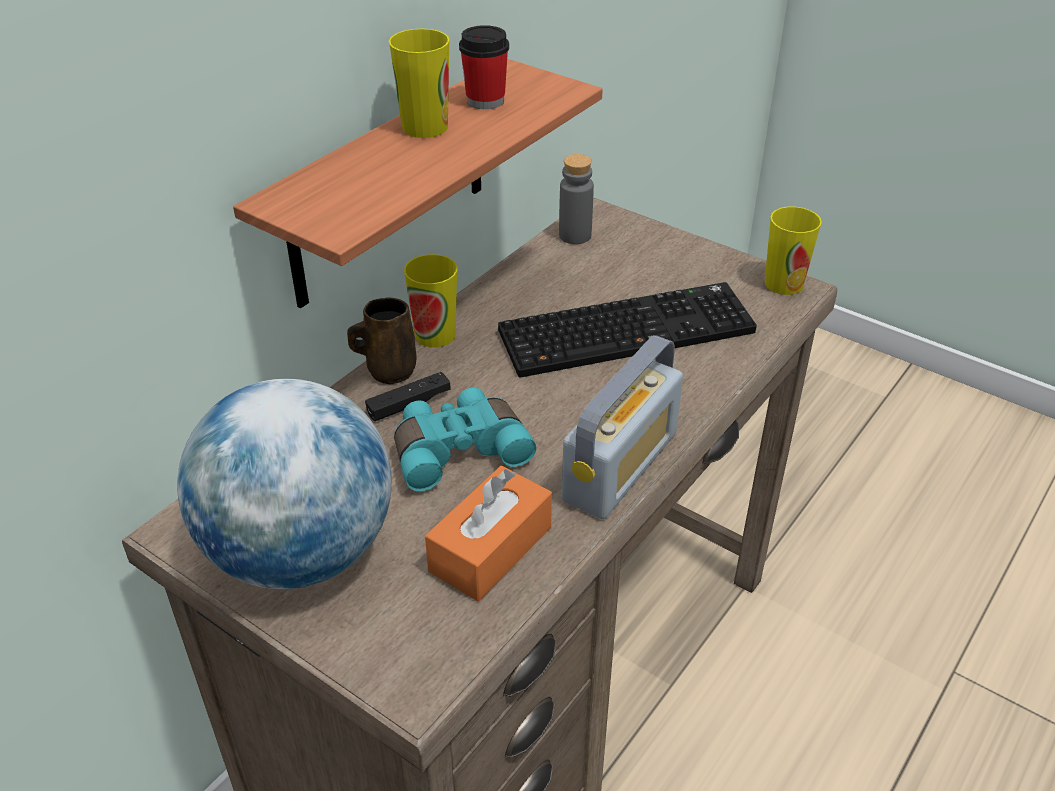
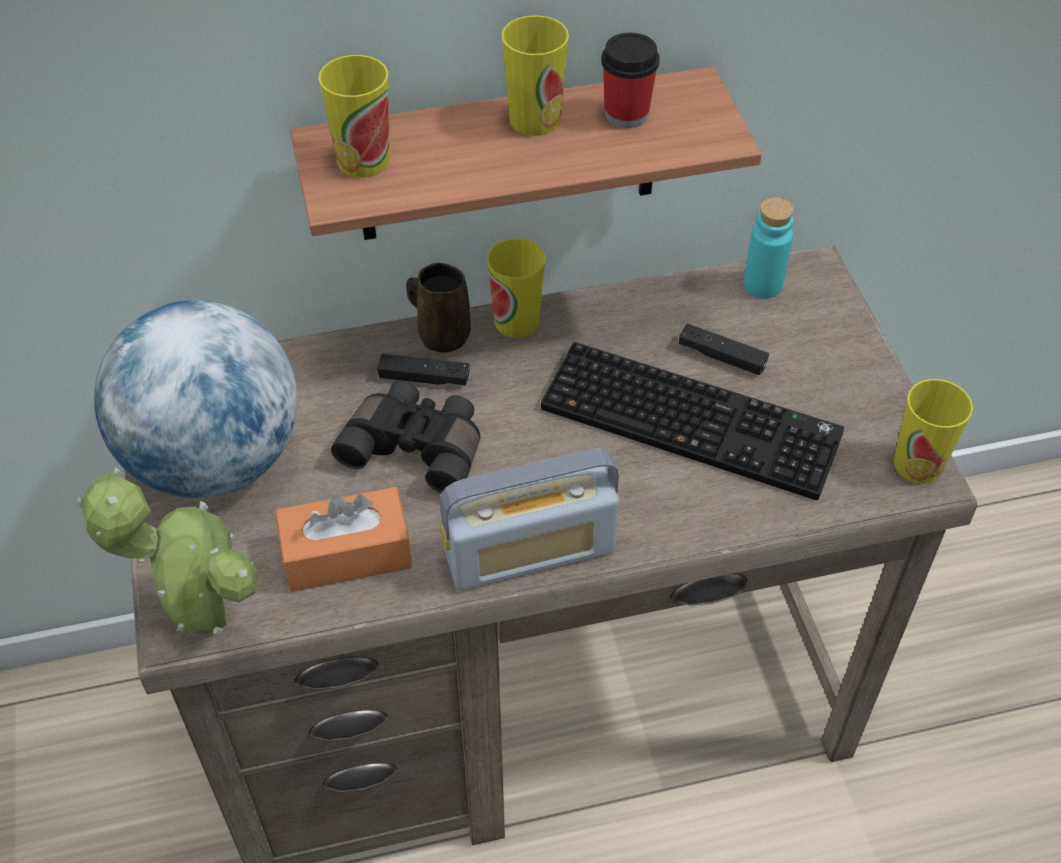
camera: 40 degrees right, 10 degrees up
(326, 199) = (363, 160): none -> cup
(429, 669) = (203, 620): none -> potted plant
(458, 449) = (417, 447): turquoise binoculars -> black binoculars
(575, 235) = (762, 285): grey bottle -> turquoise bottle
(600, 286) = (722, 357): none -> black game controller

